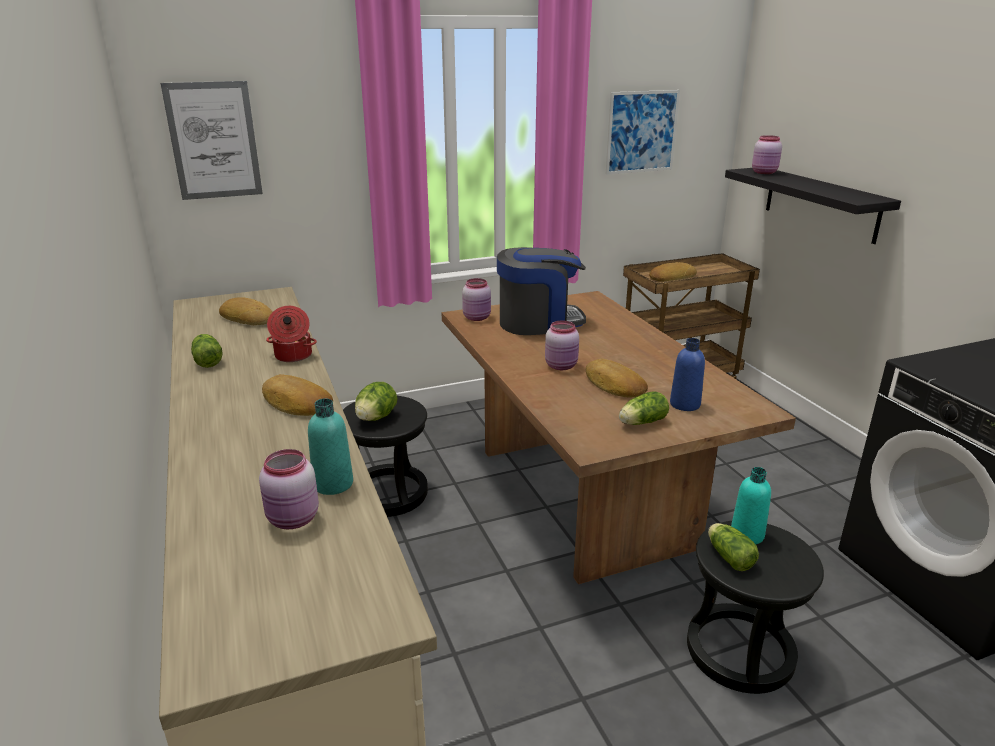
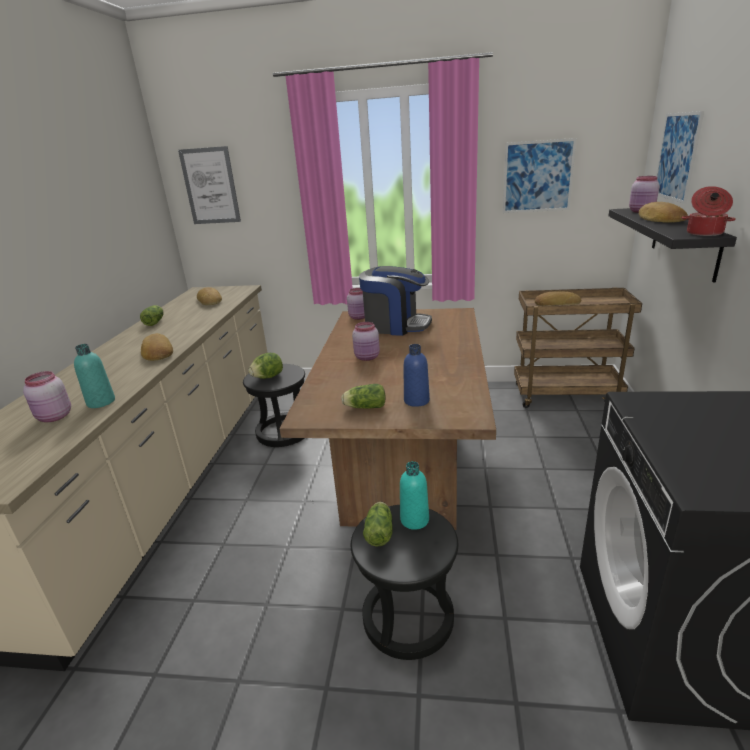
camera: 30 degrees right, 0 degrees up
(293, 356) = (197, 325): cooking pot -> cooking pot (704, 233)
(614, 385) = (384, 377): bread -> bread (659, 219)
(796, 117) = (677, 156): none -> picture

